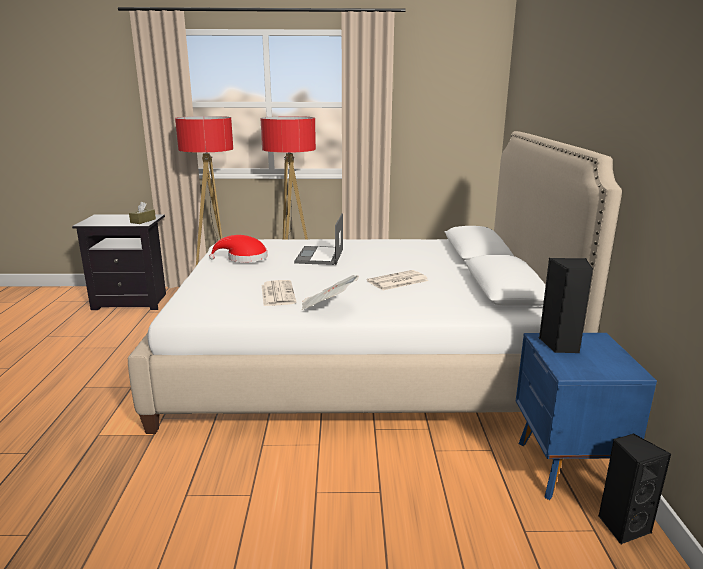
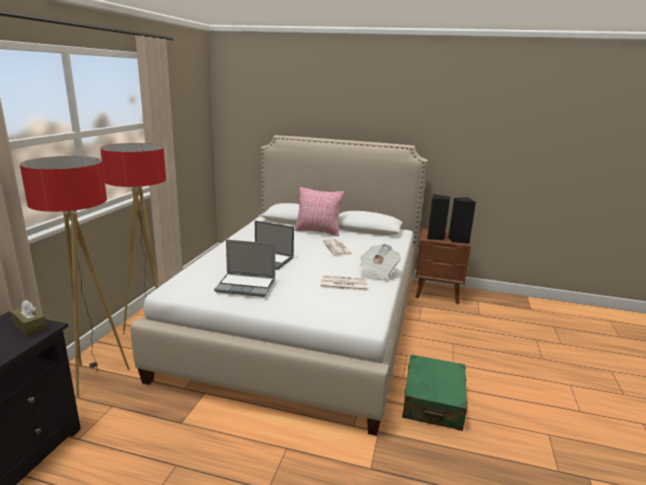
camera: 75 degrees left, 0 degrees up
(212, 474) = (433, 401): none -> green suitcase
(244, 258) = (246, 286): red hat -> laptop
(450, 267) = (318, 231): none -> pink pillow
(567, 469) = (438, 293): blue nightstand -> brown nightstand
(622, 526) = (475, 295): black speaker -> black speaker (458, 240)

